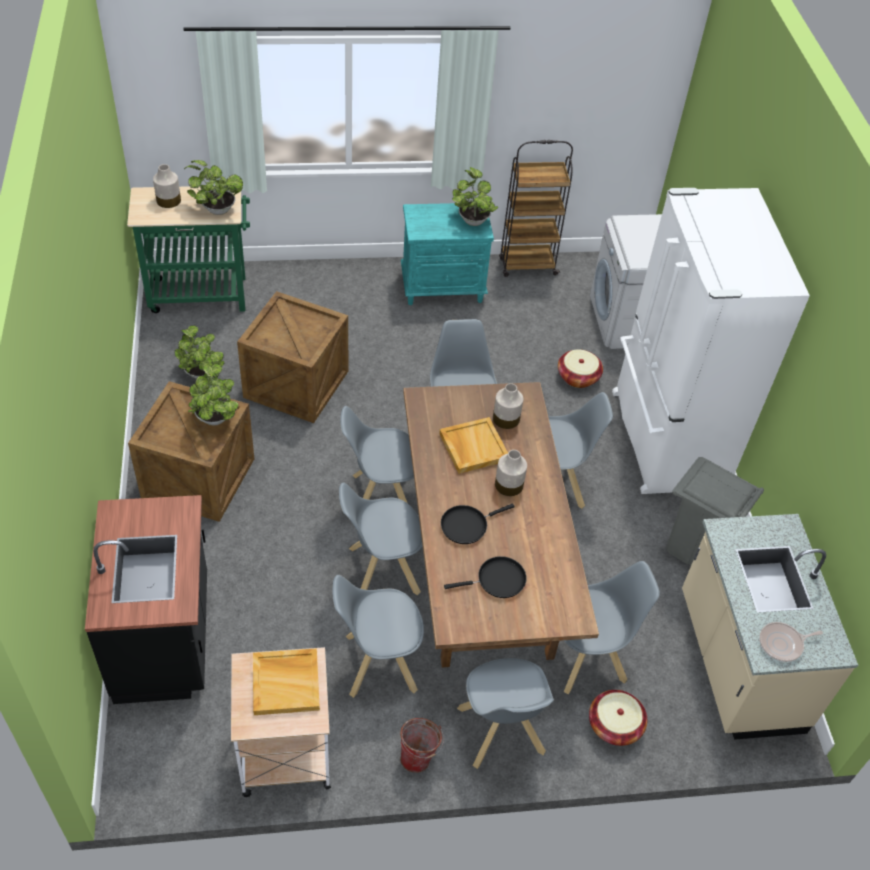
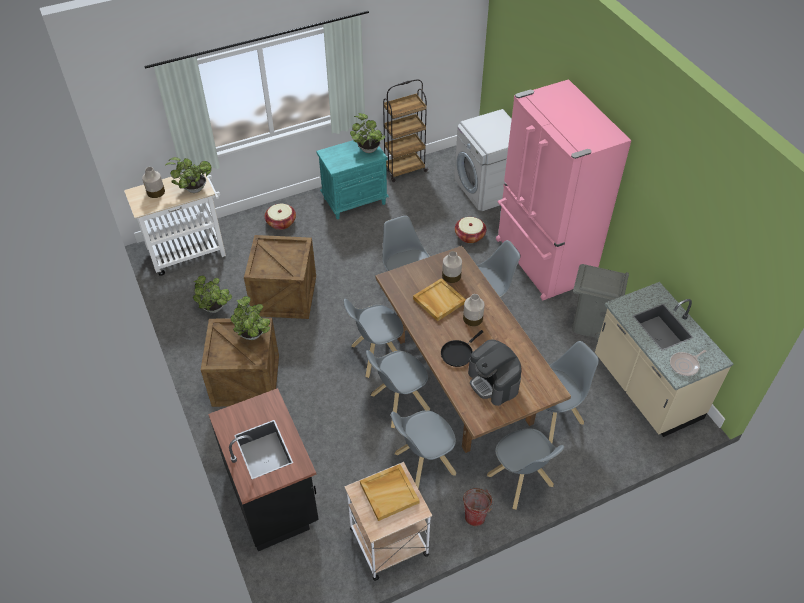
camera: 15 degrees left, 0 degrees up
(200, 295) = (188, 253): green cart -> white cart
(497, 580) = (493, 382): black frying pan -> coffee machine
(614, 725) = (588, 453): basket -> basket (281, 222)
(664, 440) = (541, 261): white fridge -> pink fridge

